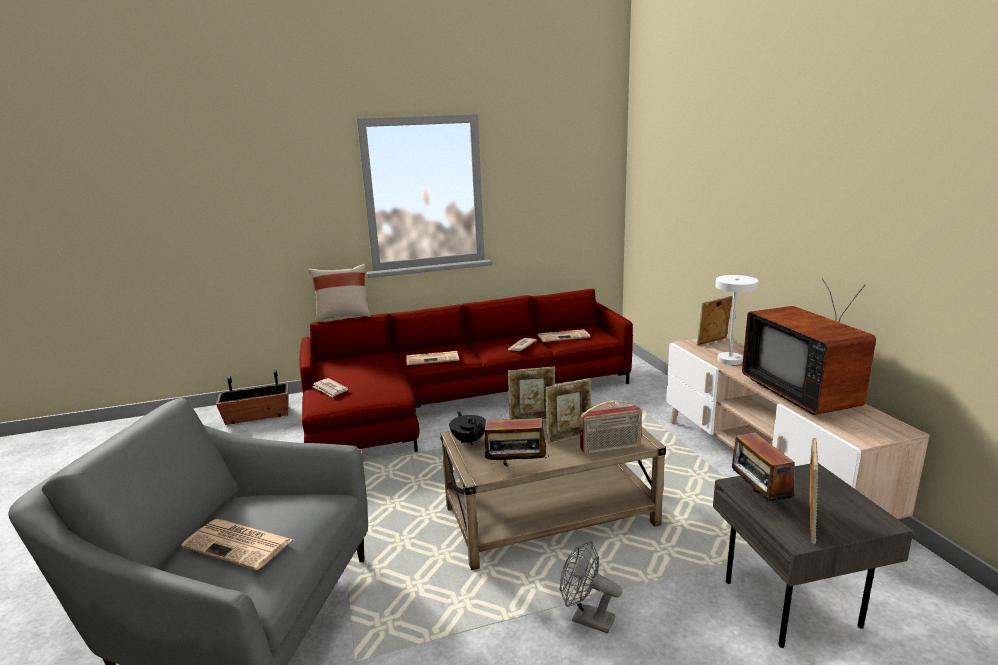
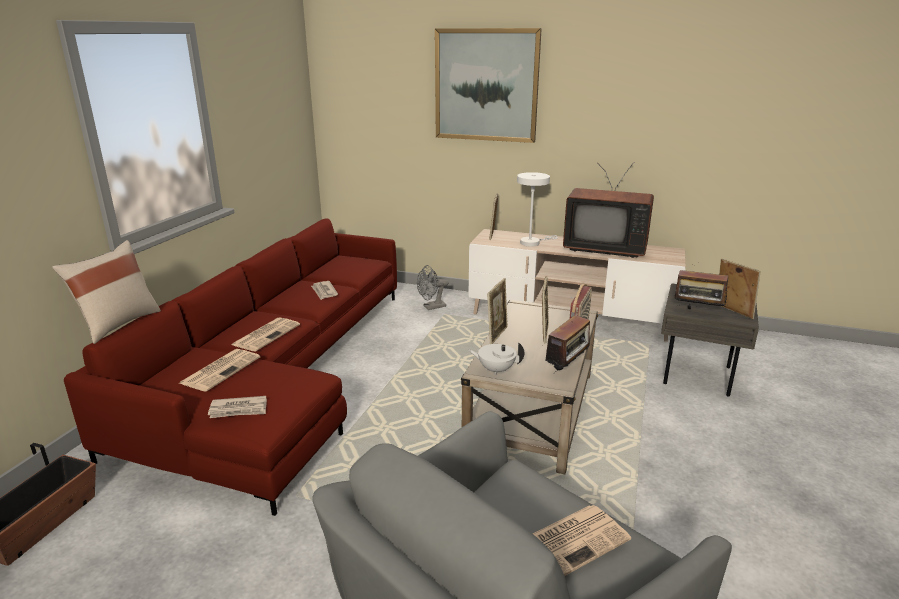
camera: 55 degrees left, 5 degrees up
(469, 440) = (496, 370): black teapot -> white teapot
(564, 336) = (340, 271): newspaper -> newspaper (221, 370)
(586, 618) = (660, 447): grey fan -> grey fan (431, 307)
(738, 170) = (486, 85): none -> picture

